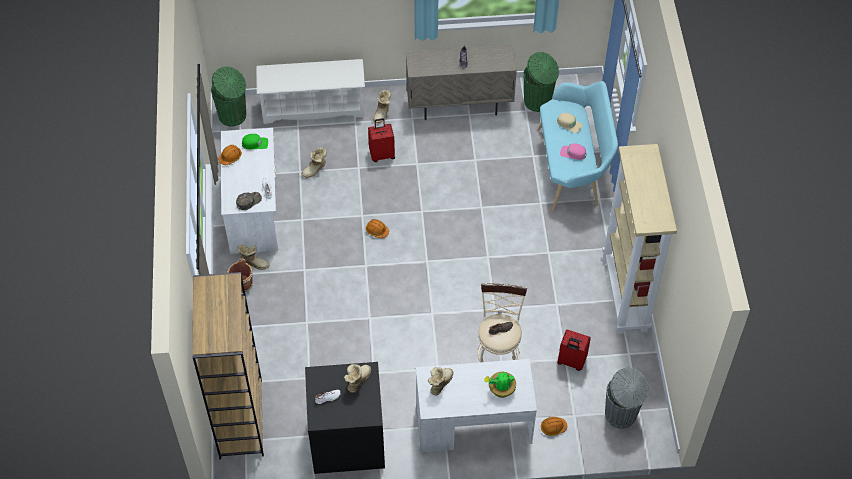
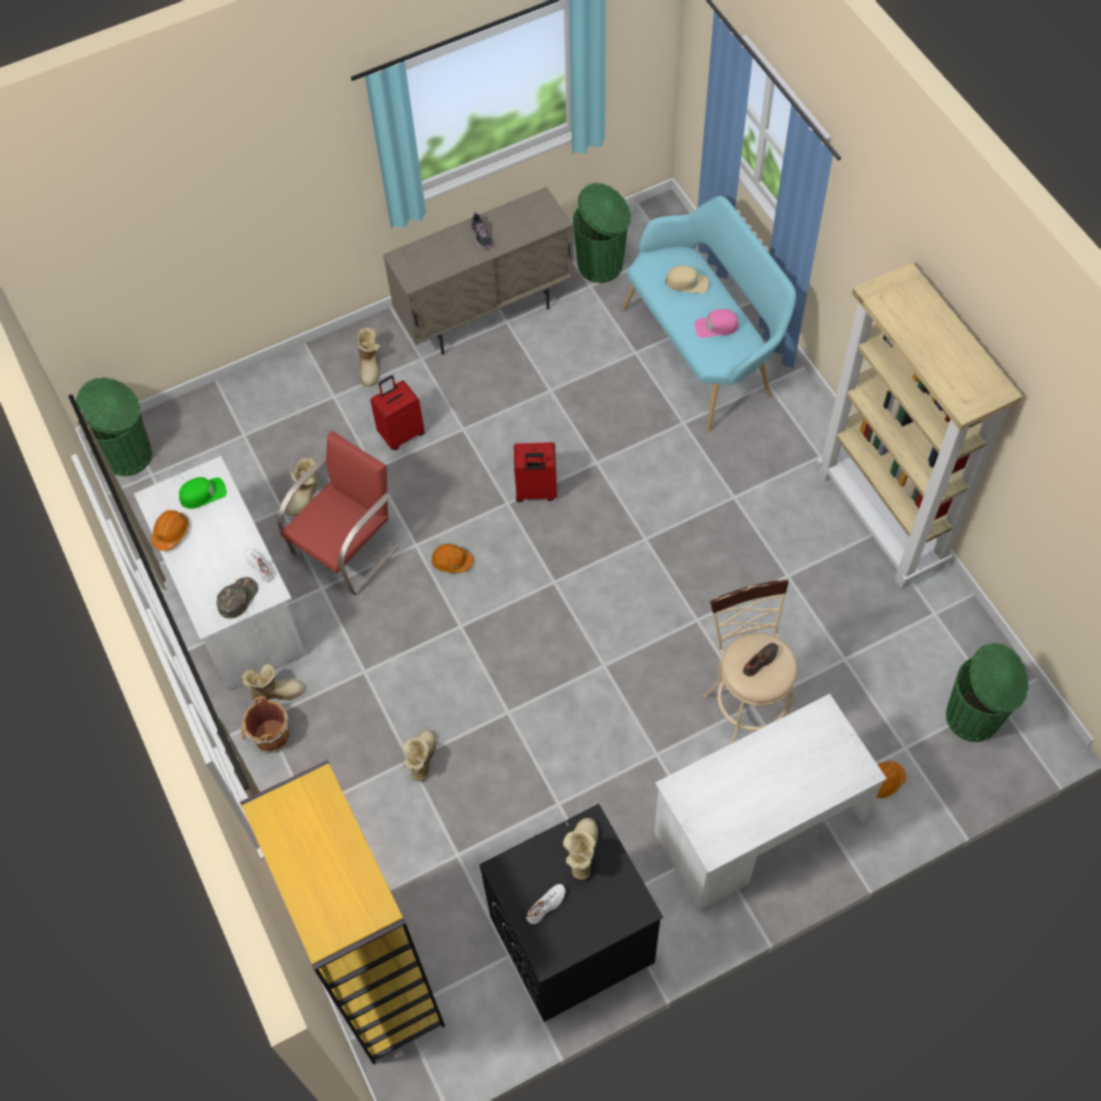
camera: 20 degrees left, 5 degrees up
(240, 418) = (375, 974): brown bookcase -> yellow bookcase
(313, 107) = (255, 395): white shoe rack -> none
(325, 204) = (347, 548): none -> red chair
(439, 383) = (709, 795): boot -> boot (421, 759)
(500, 390) = (812, 766): potted plant -> none
(571, 362) = (856, 661): red suitcase -> red suitcase (536, 492)
(621, 415) = (974, 718): grey trash can -> green trash can

